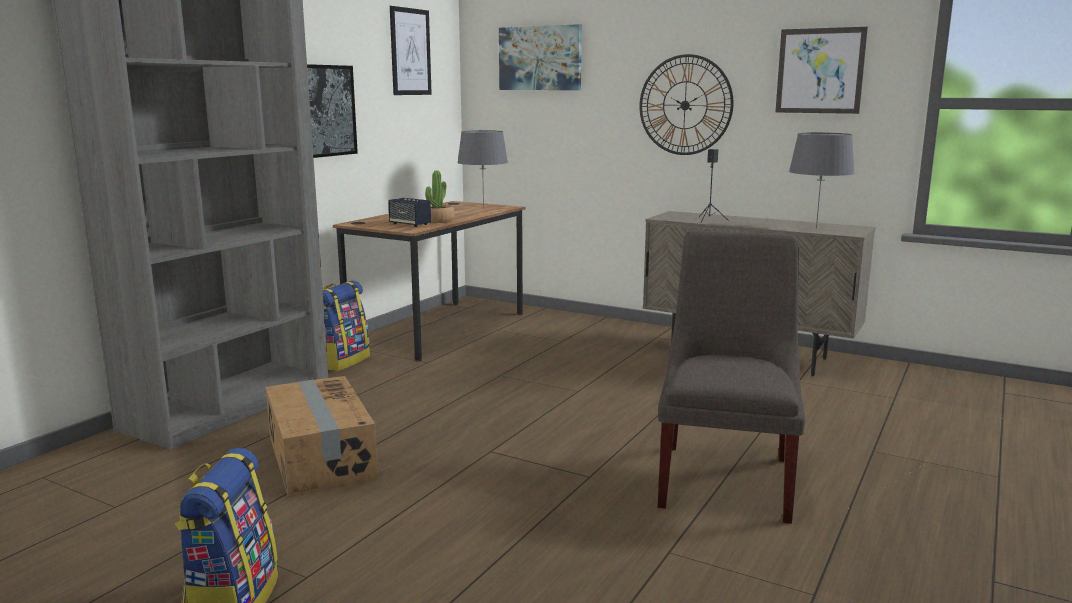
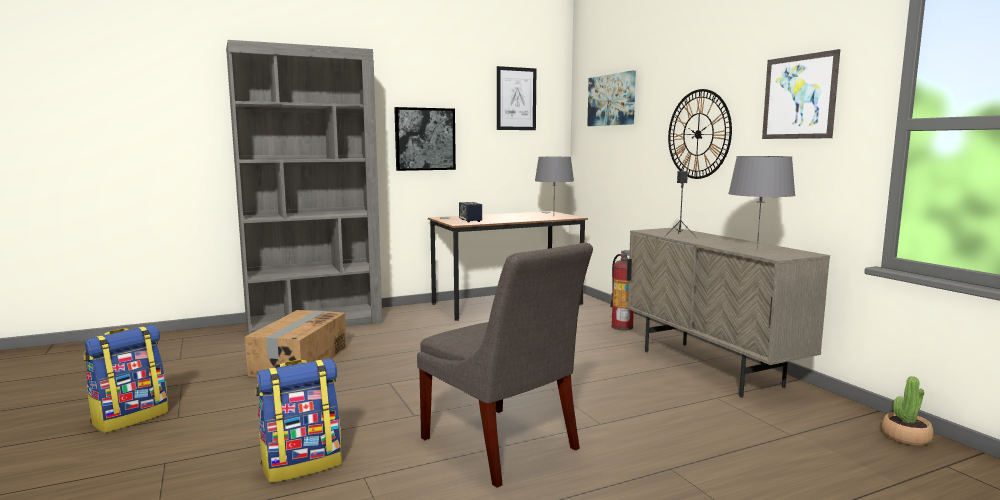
camera: 35 degrees right, 5 degrees down
(342, 361) = (413, 312): backpack -> backpack (302, 464)
(438, 221) = (495, 220): potted plant -> potted plant (906, 437)
(606, 331) = (622, 327): none -> fire extinguisher
(727, 478) = (502, 446): grey chair -> grey chair turned 90 degrees clockwise

